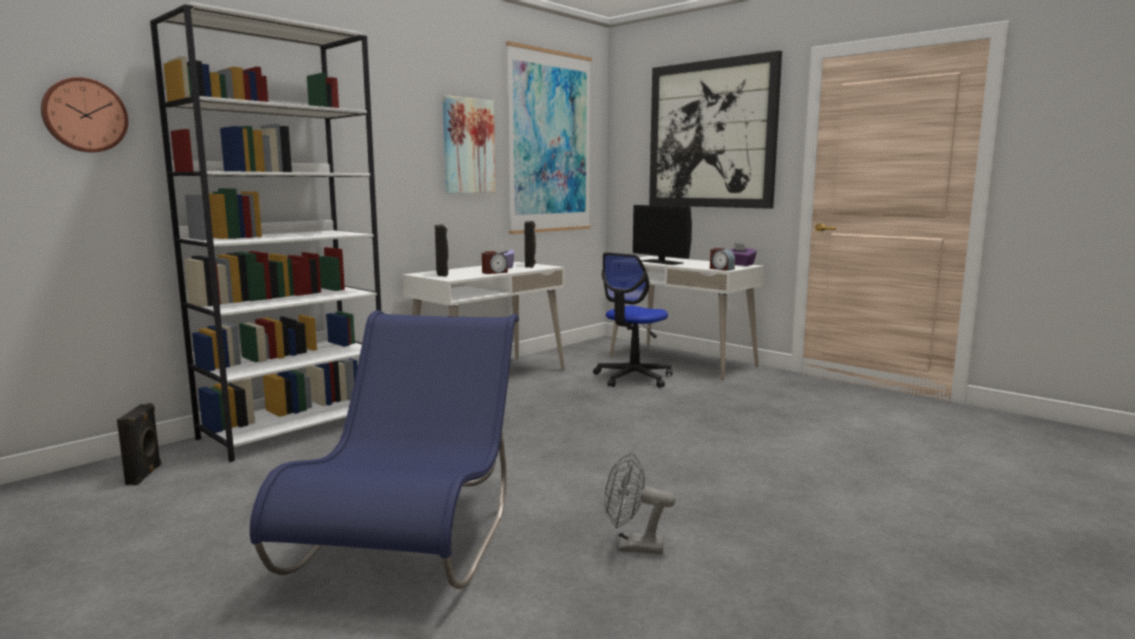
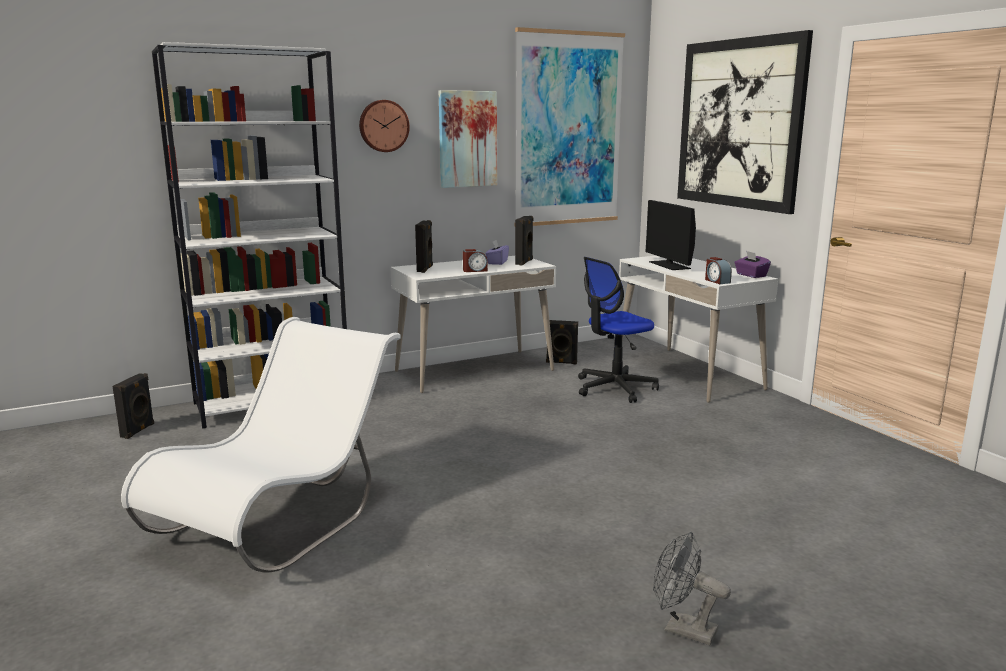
camera: 20 degrees right, 5 degrees up
(84, 115) = (102, 135): wall clock -> wall clock (383, 126)
(412, 534) = (280, 517): blue chair -> white chair
(564, 363) = (561, 362): none -> black speaker
(632, 546) = (443, 564): grey fan -> grey fan (682, 629)

